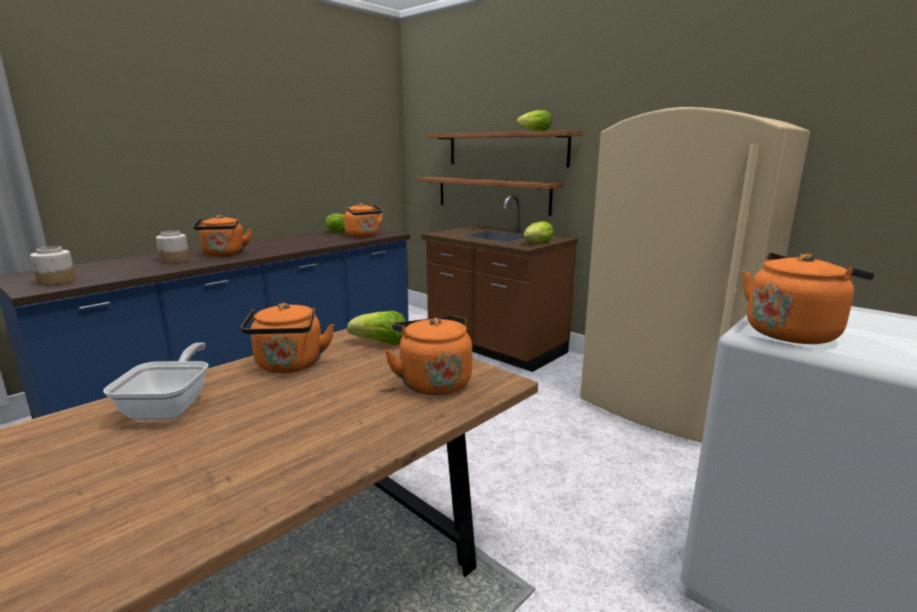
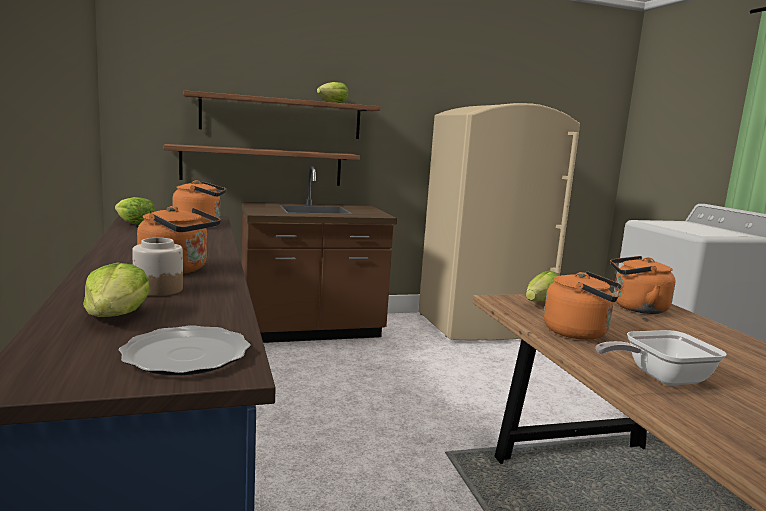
camera: 60 degrees left, 5 degrees down
(56, 282) = (187, 355): jar -> plate
(171, 406) = (659, 378): frying pan -> frying pan turned 45 degrees counterclockwise
(538, 243) = (371, 211): lettuce -> lettuce (116, 316)
(793, 333) = (703, 232): orange kettle -> none

